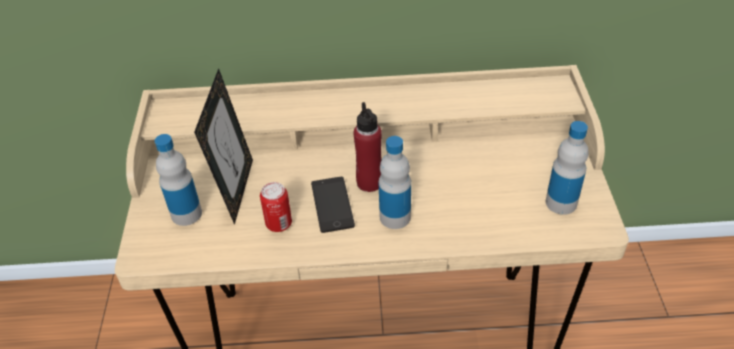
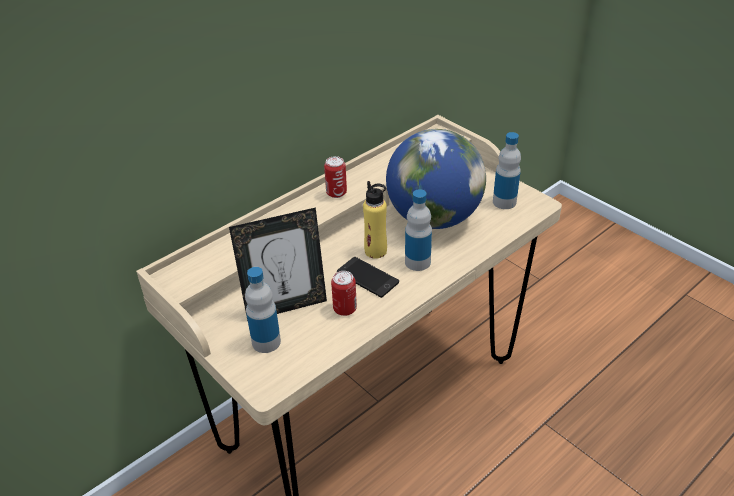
camera: 40 degrees left, 5 degrees down
(236, 190) = (286, 306): picture frame -> picture frame turned 105 degrees clockwise
(369, 182) = (375, 251): red bottle -> yellow bottle
(378, 102) = (336, 193): none -> can
(464, 179) = (434, 218): none -> globe

